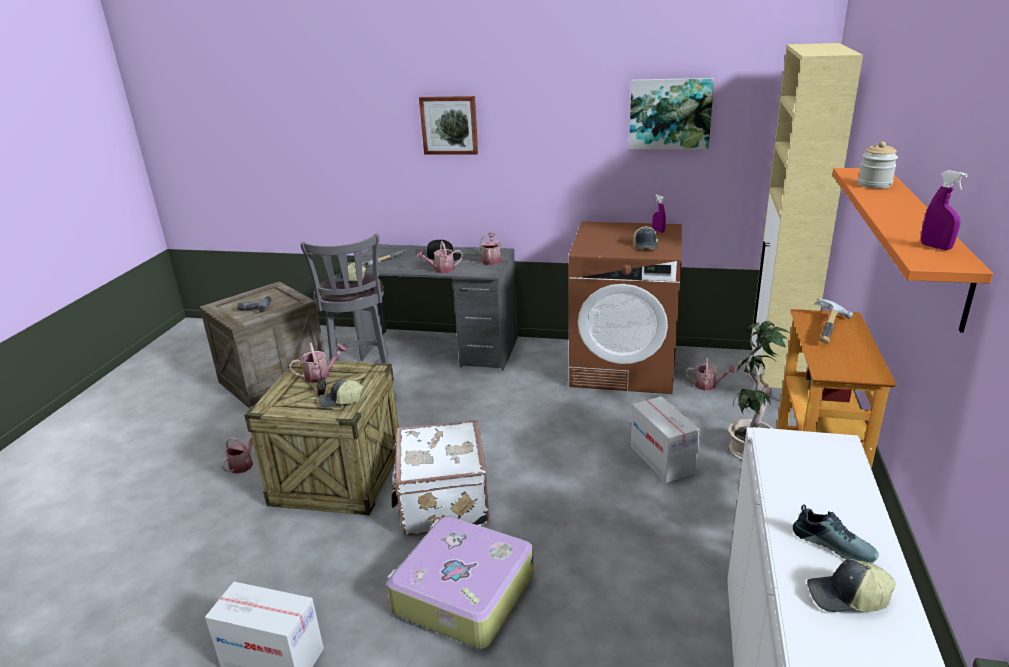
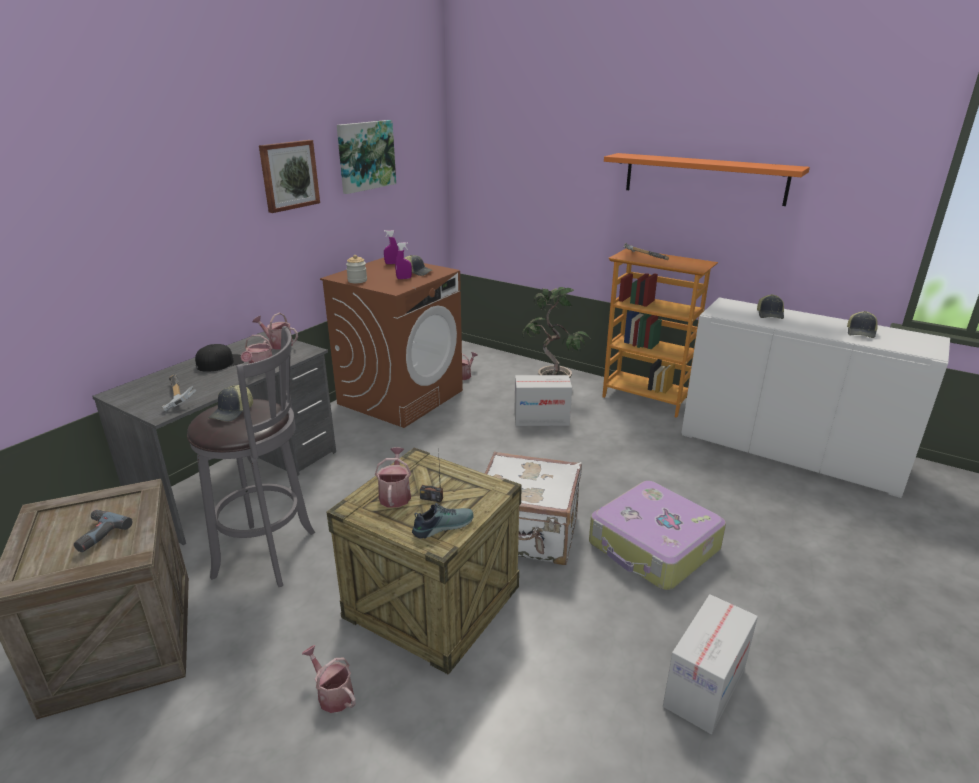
camera: 70 degrees left, 0 degrees up
(341, 401) = (471, 487): cap -> cap (770, 315)
(449, 125) = (171, 198): picture -> picture (289, 175)
(774, 383) = (485, 355): beige cabinet -> none
(834, 544) = (819, 325): shoe -> shoe (442, 525)
(874, 185) = (651, 157): jar -> jar (357, 280)
(935, 247) = (770, 165): purple spray bottle -> purple spray bottle (404, 278)

